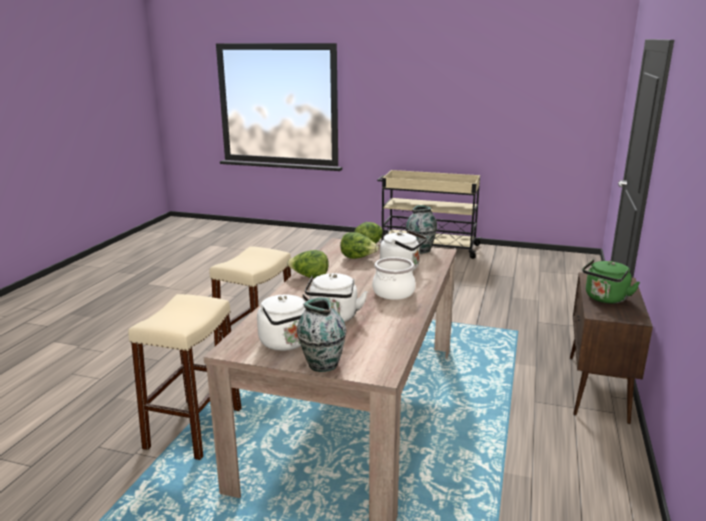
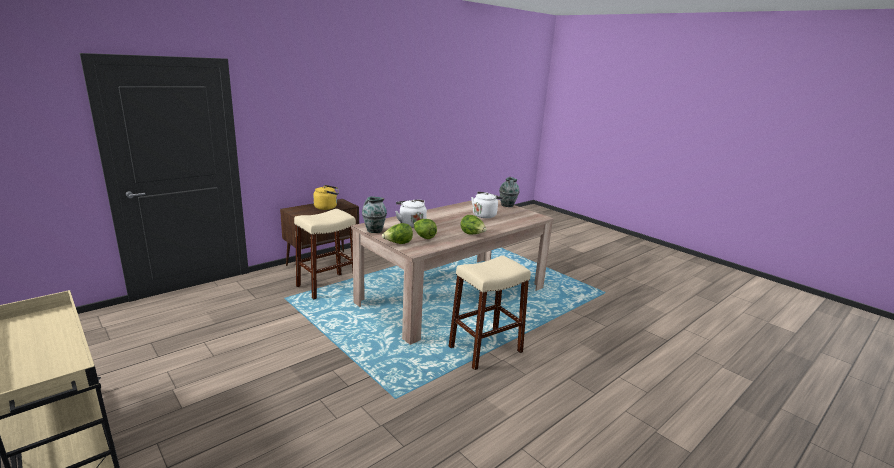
camera: 150 degrees left, 0 degrees up
(194, 428) = (548, 317): beige stool -> beige stool (327, 286)
(287, 343) = (515, 213): white kettle -> none
(394, 292) = (439, 216): cooking pot -> none
(605, 299) = (327, 207): green kettle -> yellow kettle

